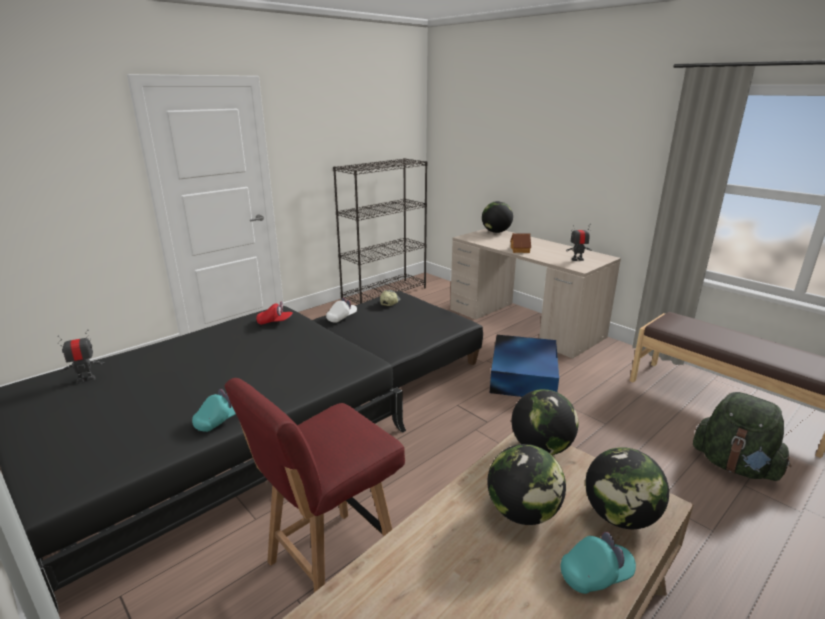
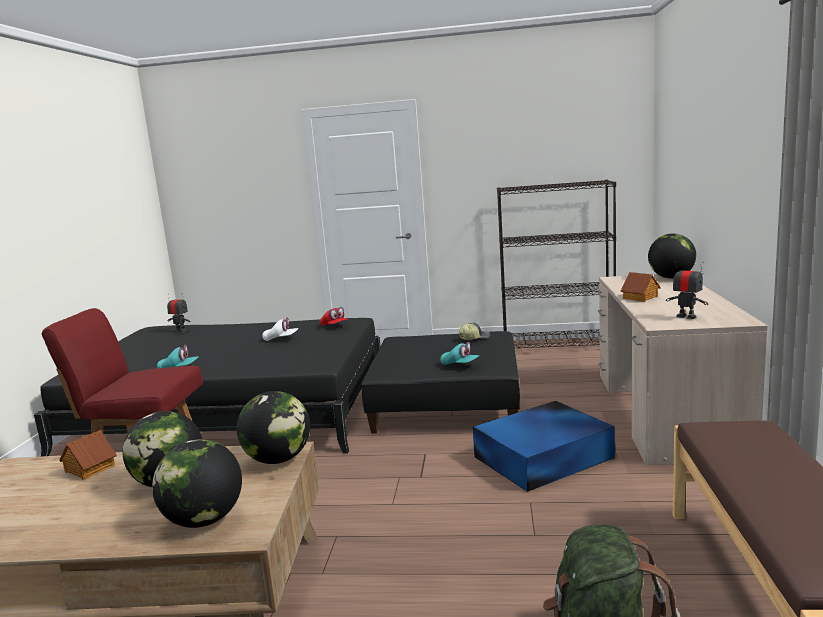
camera: 50 degrees right, 10 degrees down
(342, 317) = (407, 340): white cap -> white cap (281, 339)
(421, 553) = (89, 469): none -> toy house
(595, 575) = (110, 533): turquoise cap -> turquoise cap (460, 365)

